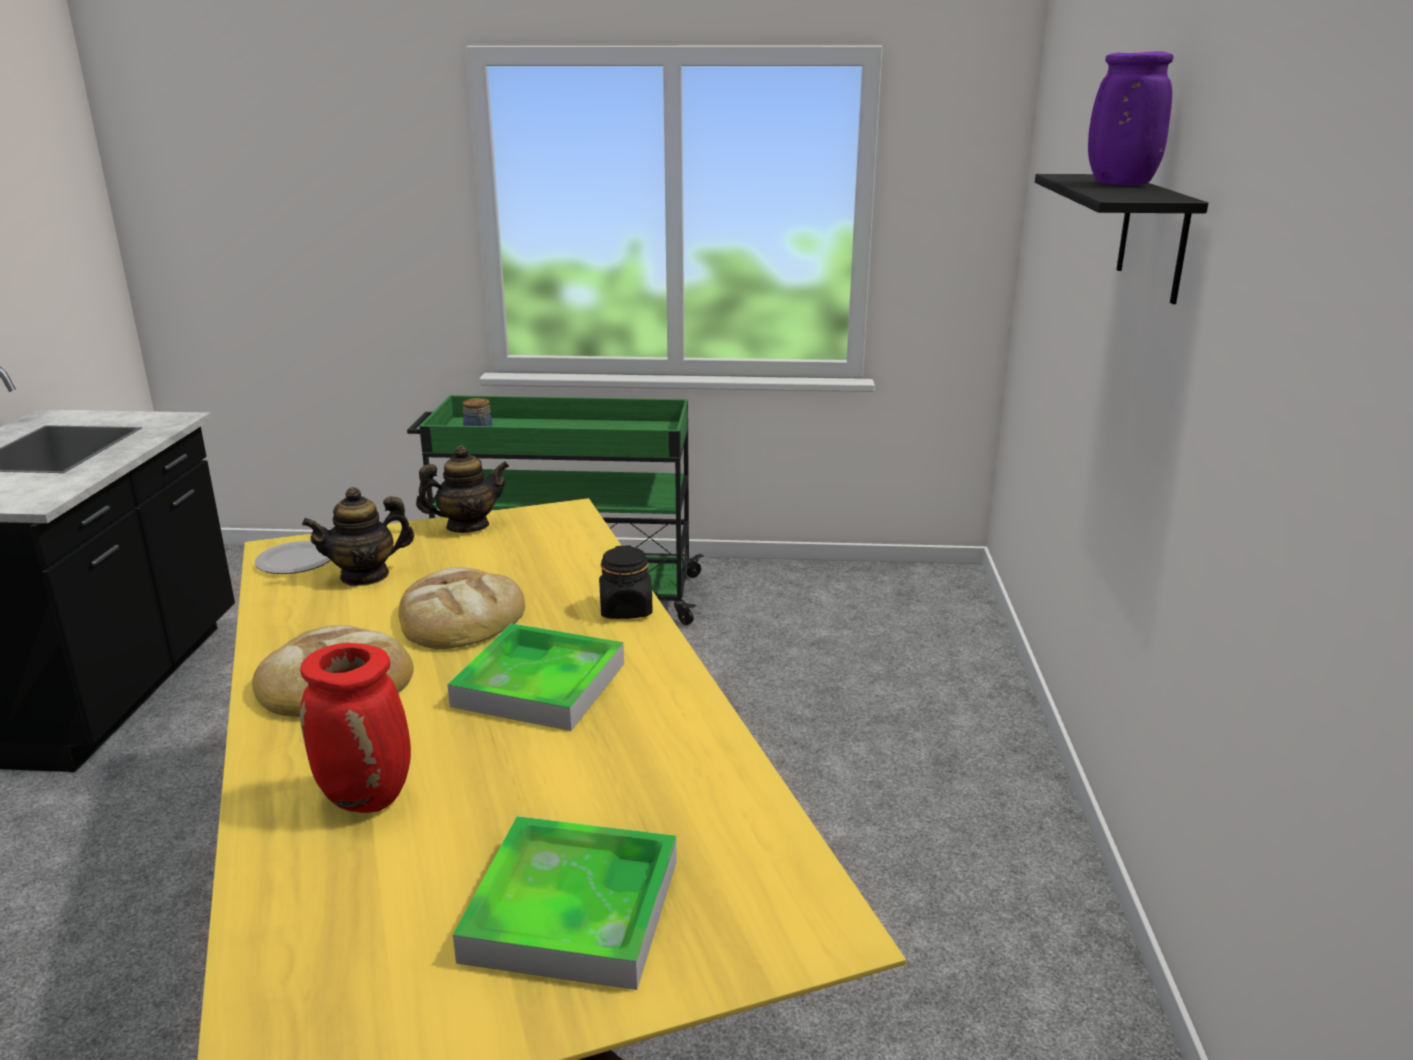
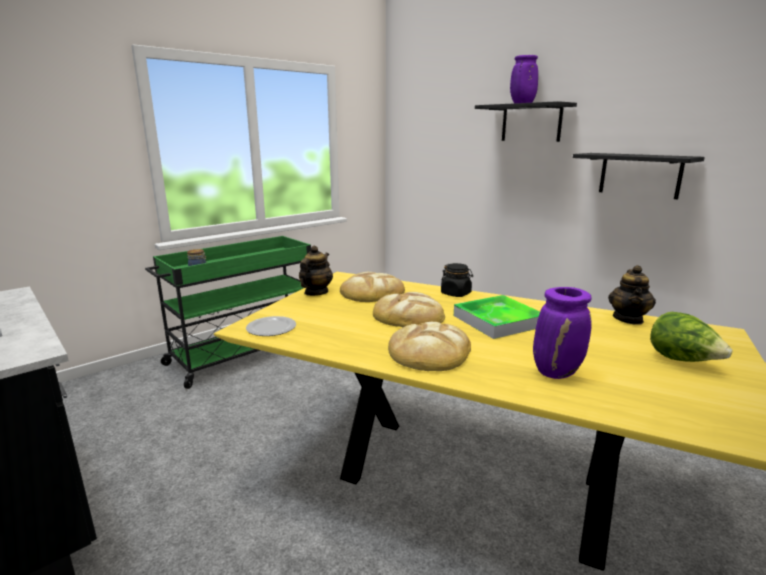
camera: 45 degrees left, 5 degrees down
(365, 575) = (324, 320): teapot -> teapot (628, 319)
(369, 798) = (556, 372): red vase -> purple vase
(526, 556) = (371, 293): none -> bread
(573, 909) = (682, 360): tray -> lettuce
(1253, 456) = (639, 175): none -> black shelf

